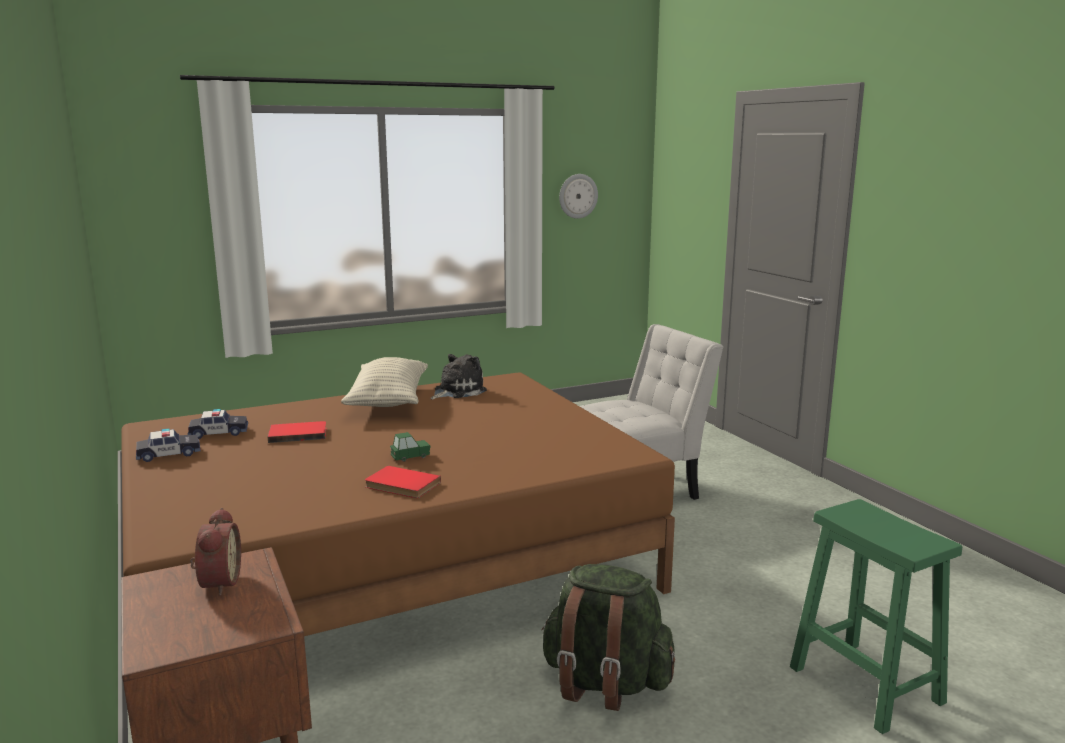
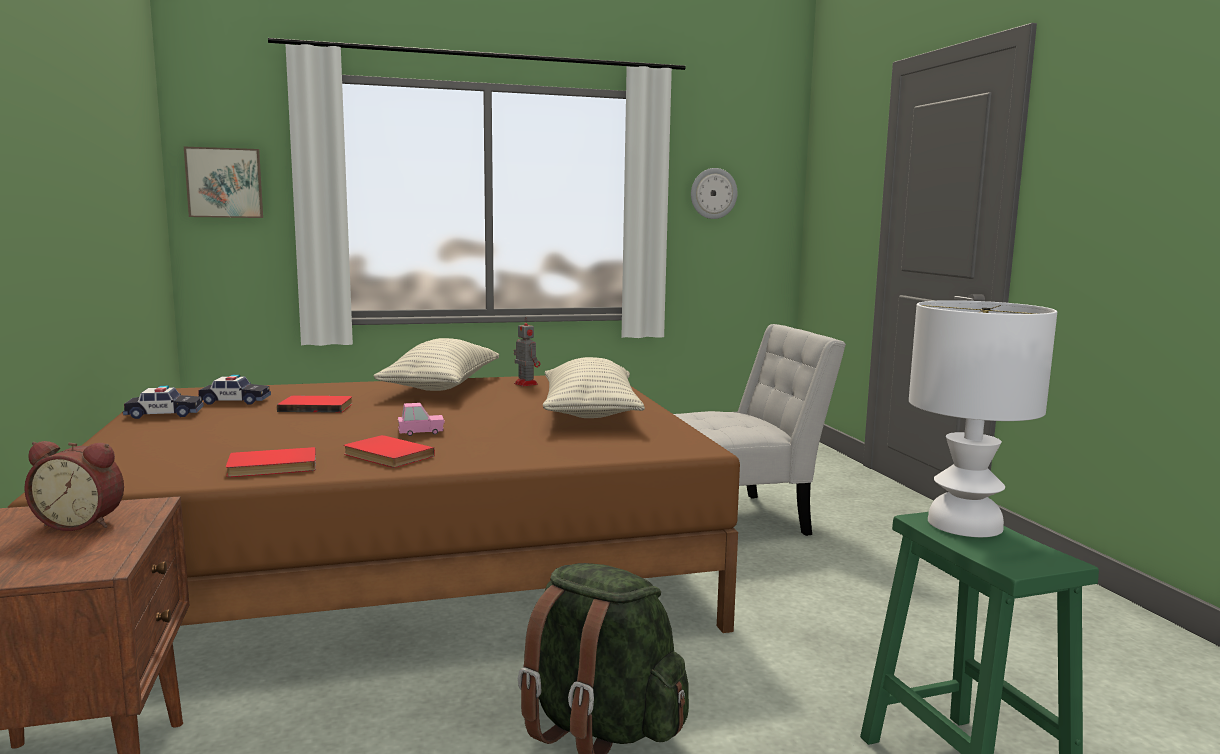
camera: 10 degrees right, 5 degrees down
(142, 212) = (224, 183): none -> picture
(217, 583) = (82, 523): alarm clock -> alarm clock turned 90 degrees clockwise
(317, 507) = (272, 467): none -> red book
(410, 457) = (421, 432): green toy car -> pink toy car
(457, 391) = (525, 384): plush toy -> toy robot
(533, 422) = (589, 413): none -> pillow
(863, 515) = (962, 524): none -> white table lamp

